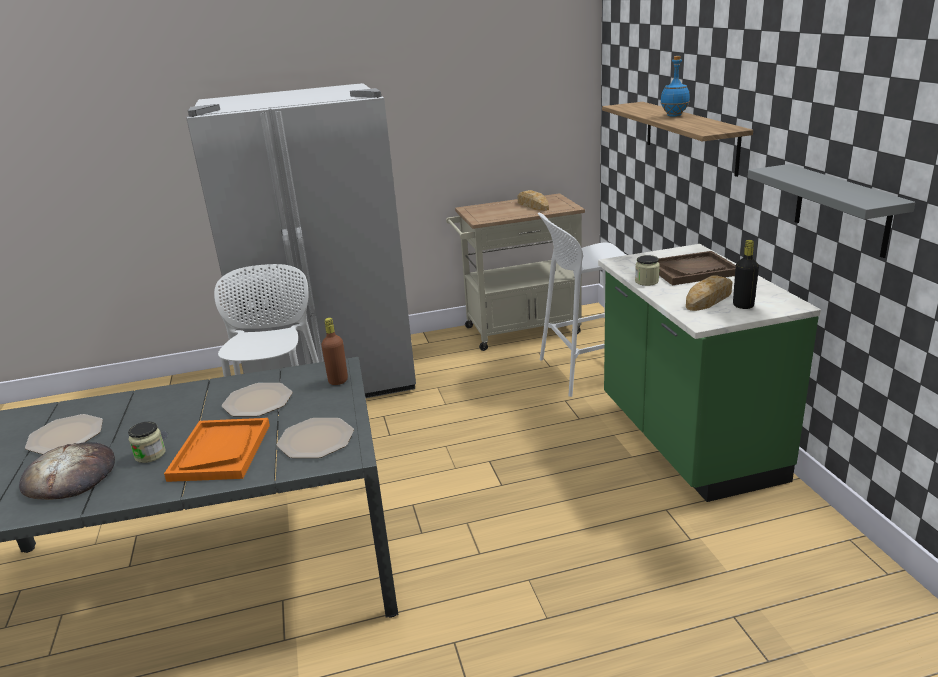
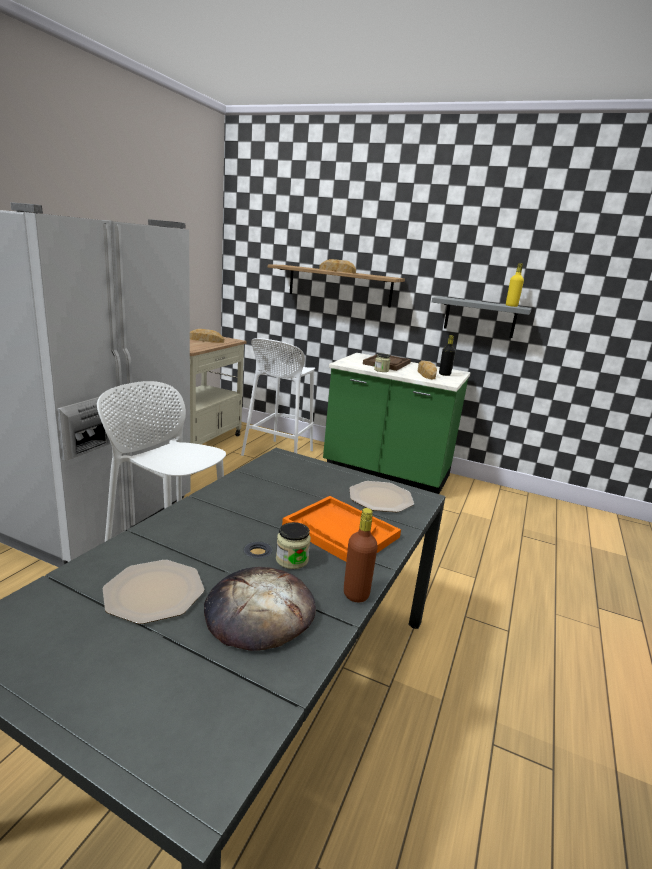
camera: 55 degrees left, 5 degrees down
(257, 401) = (278, 494): plate -> none
(338, 381) = (302, 464): brown bottle -> brown bottle (356, 594)
(673, 115) = (337, 271): blue bottle -> bread
(859, 196) = (511, 306): none -> yellow bottle

